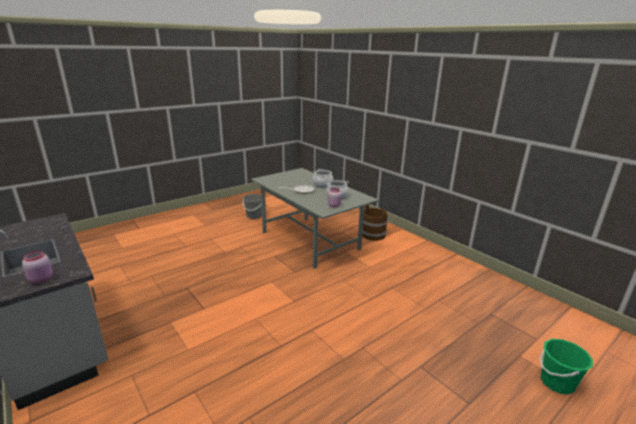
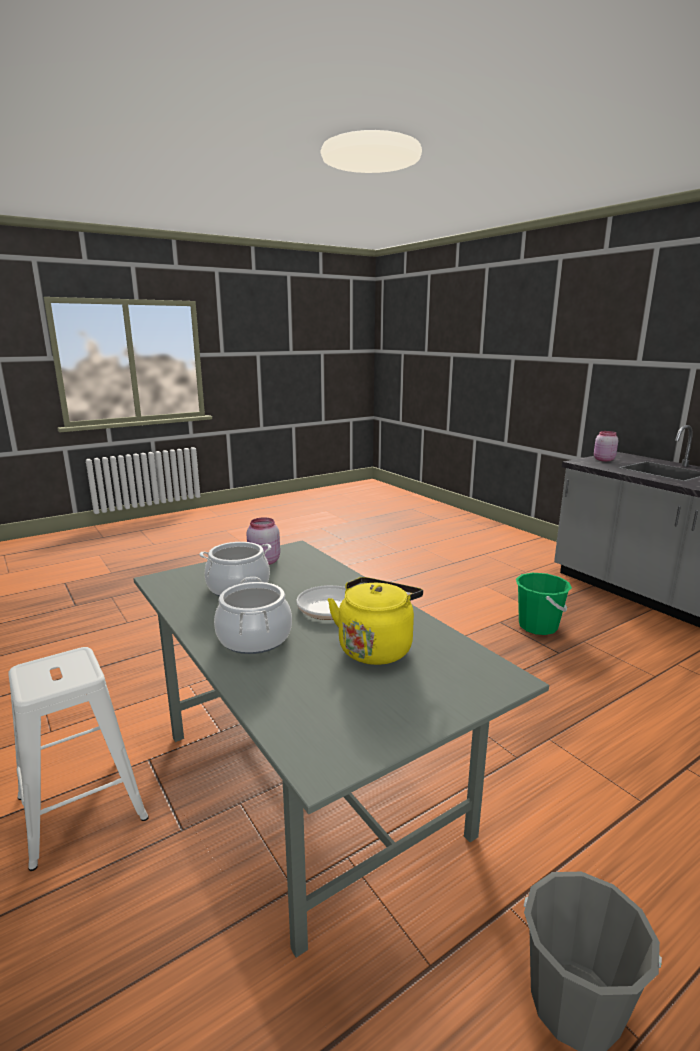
camera: 175 degrees left, 5 degrees down
(289, 183) = (376, 647): none -> yellow kettle
(373, 235) = (80, 807): brown bucket -> white stool
(556, 382) = (109, 558): green bucket -> green bucket (538, 626)

